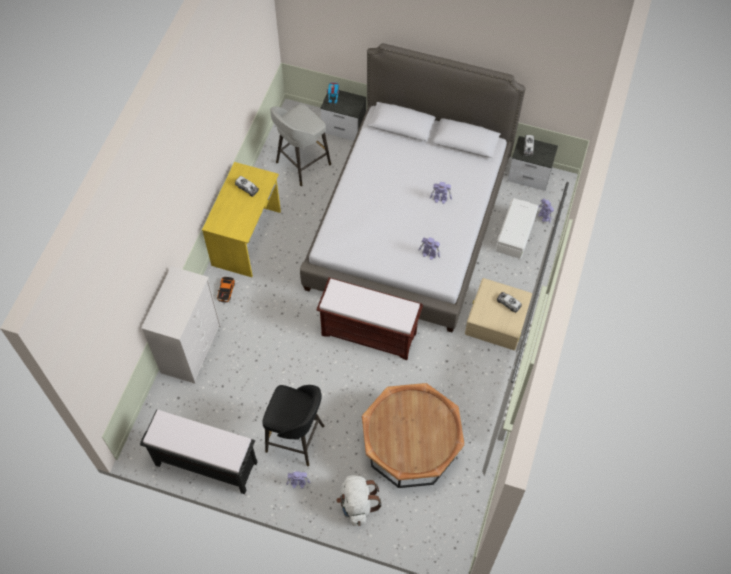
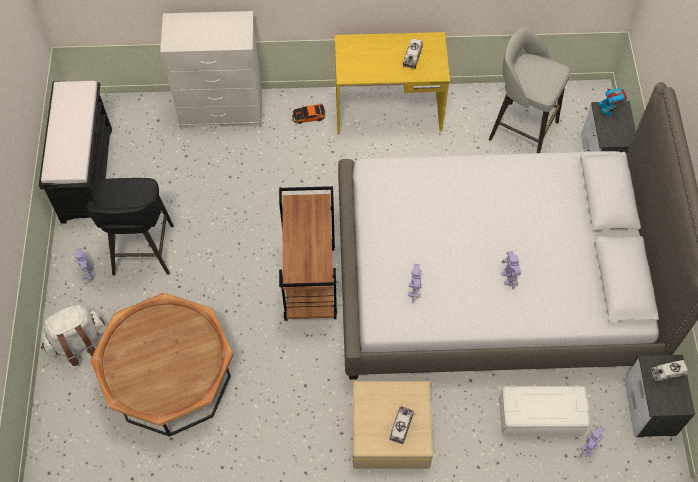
camera: 70 degrees right, 0 degrees up
(370, 333) = (311, 283): brown bench -> brown cart

